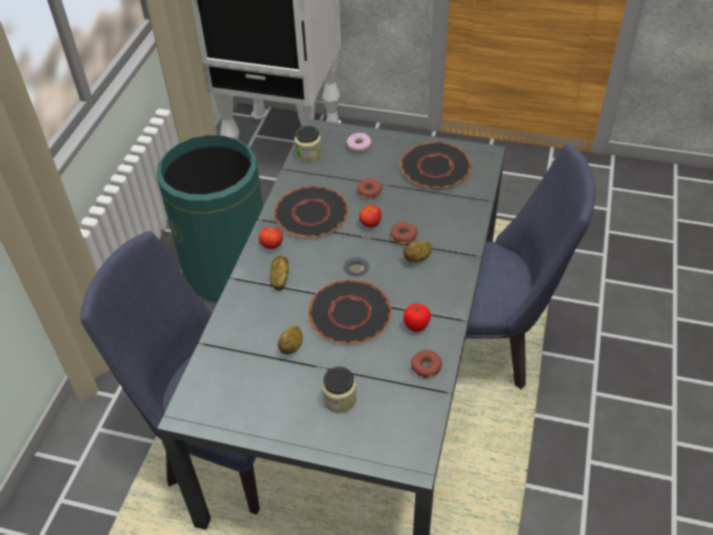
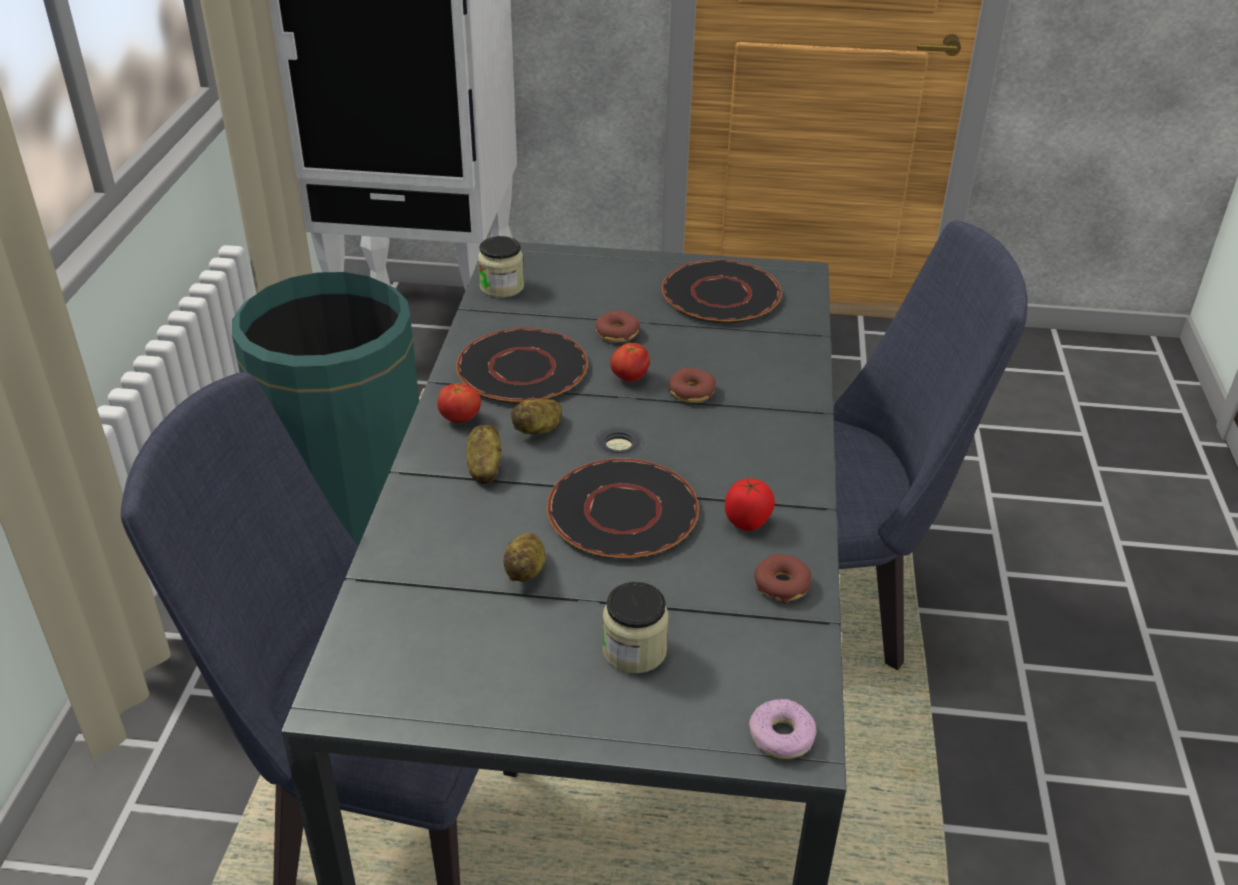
camera: 10 degrees left, 10 degrees down
(359, 146) = (585, 272): donut -> donut (781, 736)
(418, 258) = (724, 421): potato -> potato (538, 429)

